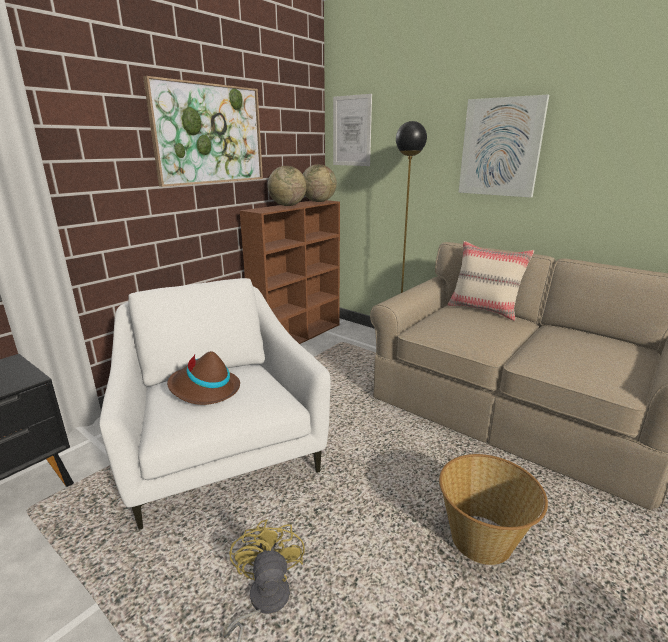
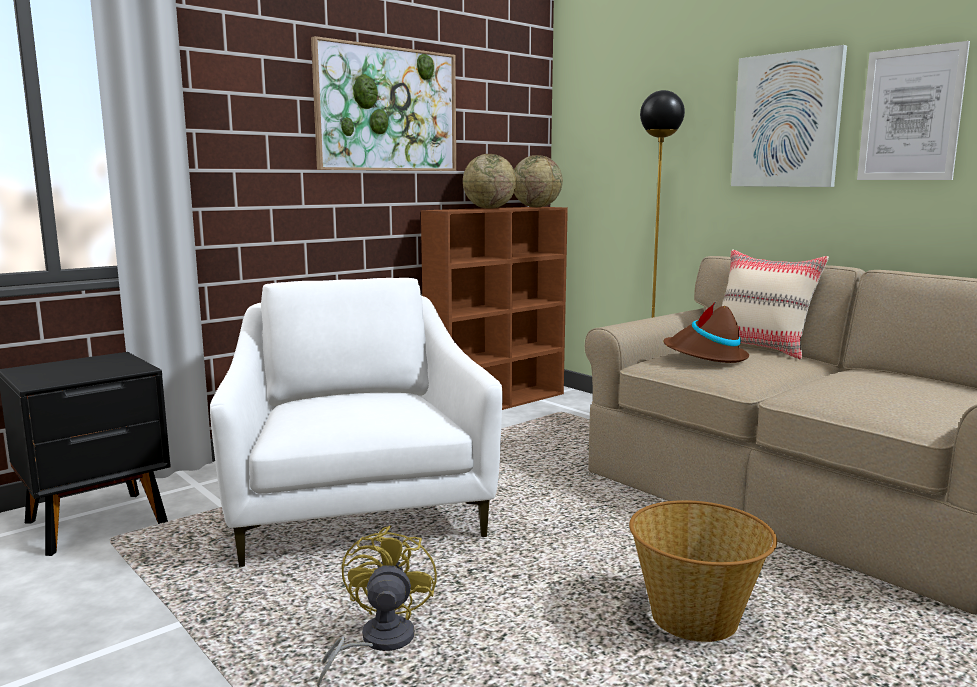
camera: 10 degrees right, 10 degrees down
(204, 390) = (340, 404): brown hat -> brown hat (705, 356)
(352, 131) = (587, 111): picture -> picture (910, 114)

